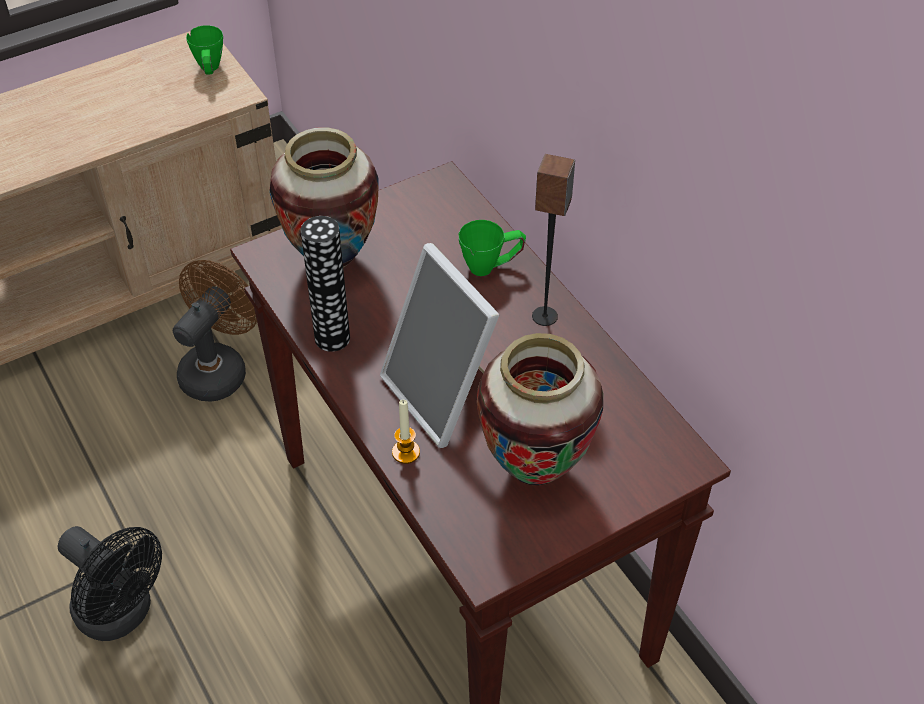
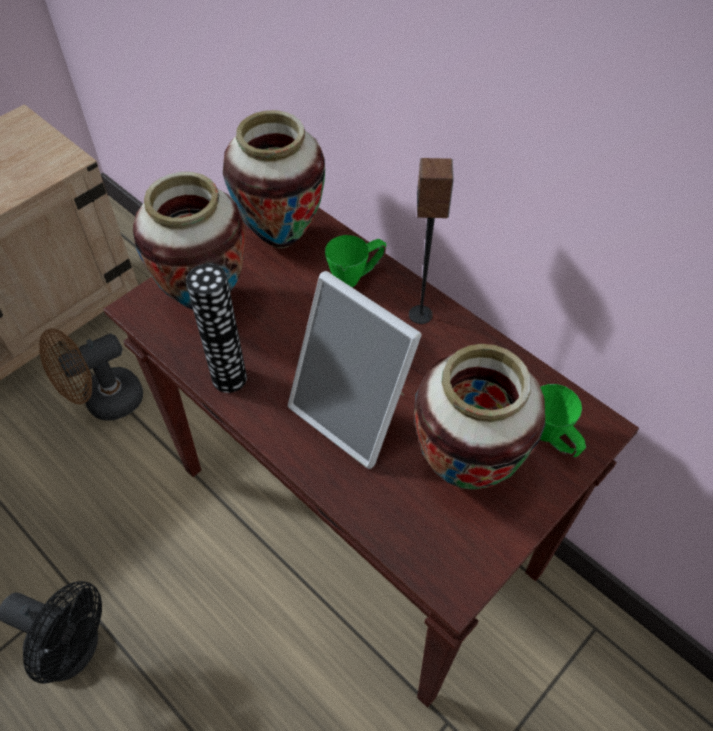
camera: 15 degrees left, 5 degrees up
(210, 71) = (36, 144): green mug -> green mug (552, 440)
(219, 368) = (104, 402): brown fan -> brown fan turned 135 degrees counterclockwise
(406, 452) = (337, 481): candle -> none
(427, 213) = (281, 238): none -> vase

